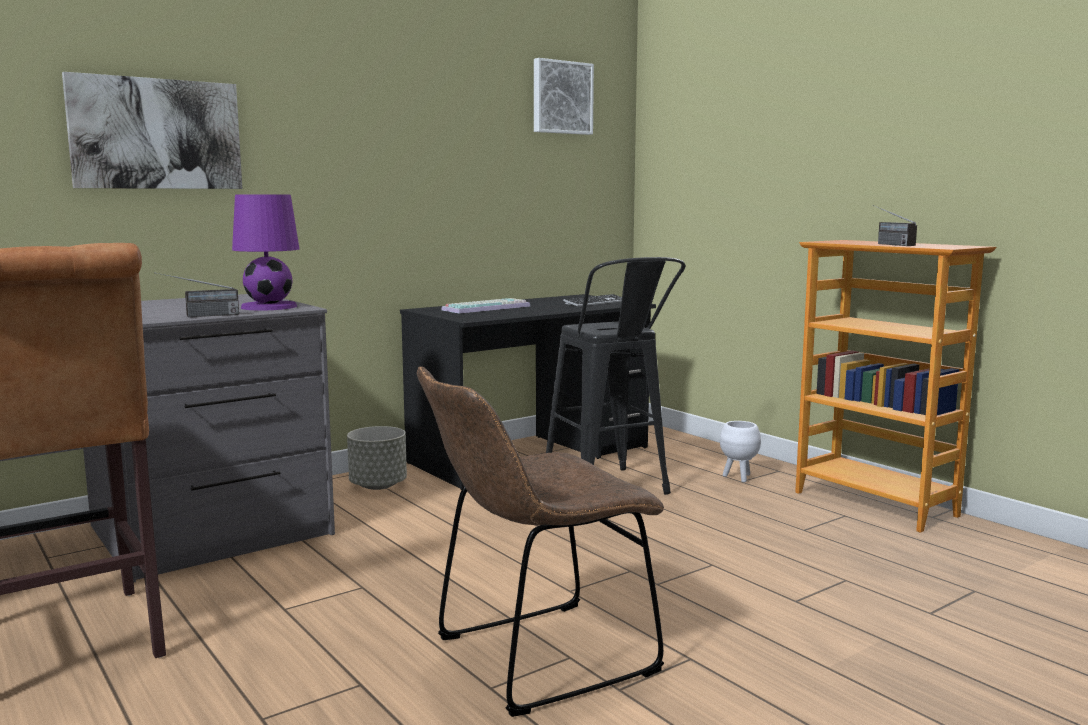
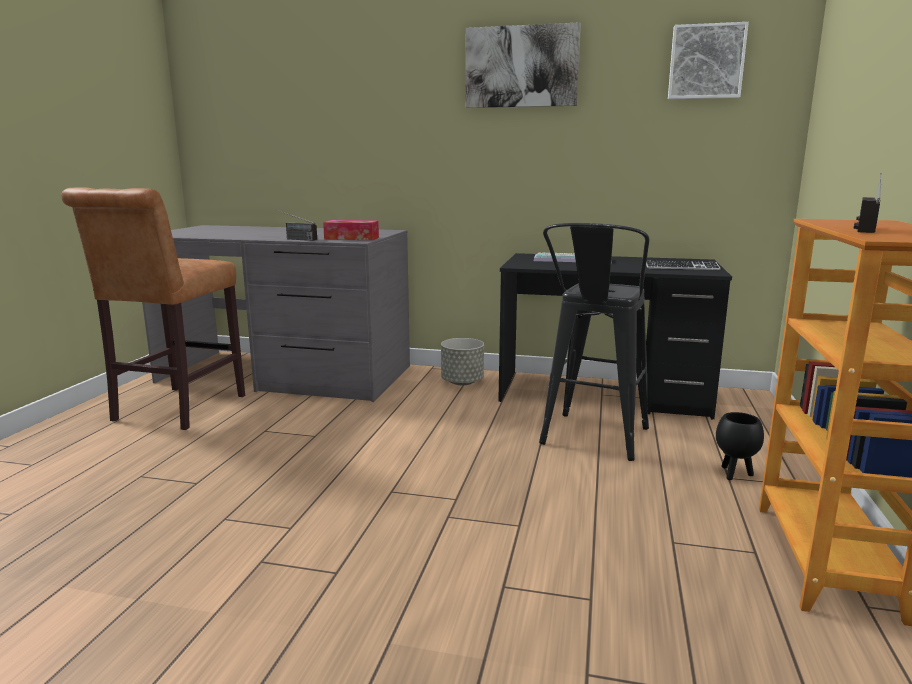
camera: 50 degrees right, 5 degrees up
(156, 134) = (349, 120): picture -> picture (521, 67)
(269, 306) = (351, 238): purple table lamp -> tissue box
(535, 659) = (276, 518): brown chair -> none
(738, 478) = (734, 474): white planter -> black planter

